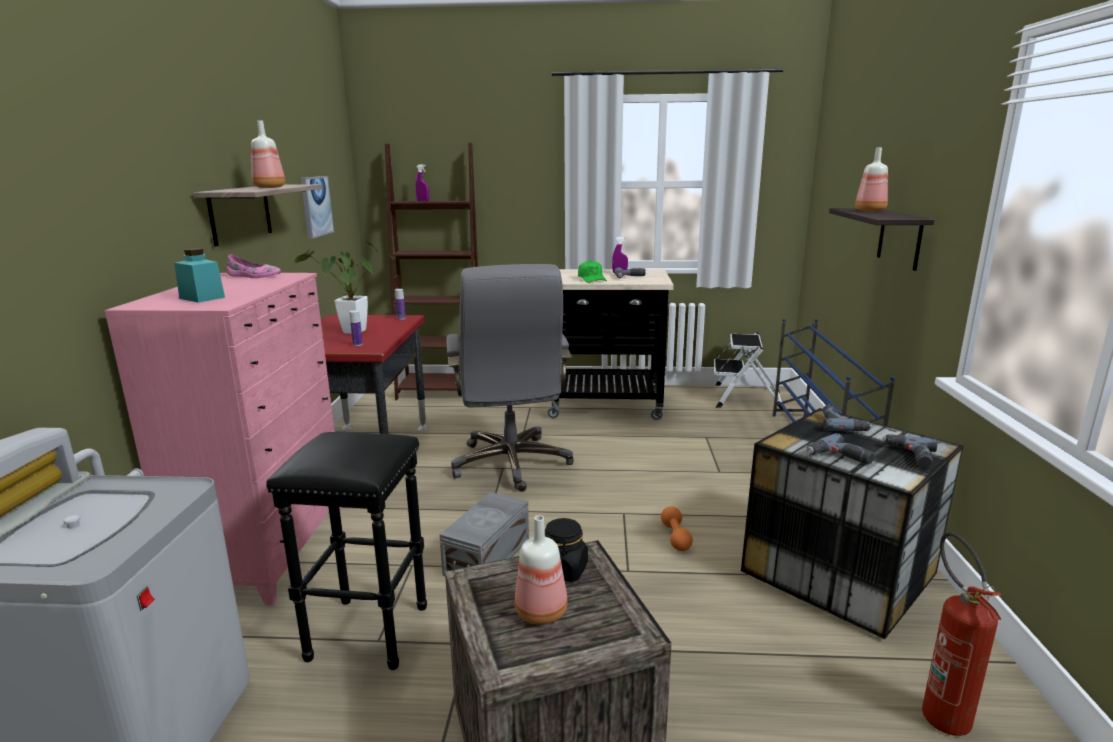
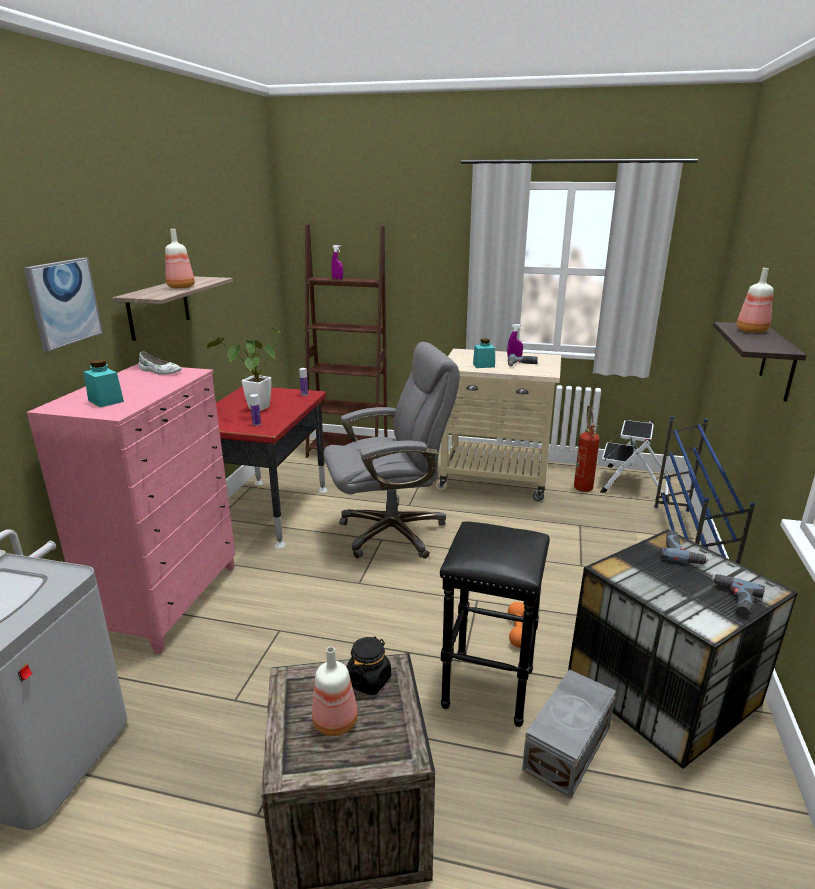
camera: 10 degrees right, 5 degrees up
(254, 276) = (160, 371): pink shoe -> white shoe
(316, 206) = (236, 287): picture -> picture (64, 302)
(369, 633) = (229, 692): black stool -> black stool (489, 689)
(489, 556) = (346, 630): grey storage box -> grey storage box (569, 747)
(510, 461) = (390, 533): grey office chair -> grey office chair turned 105 degrees counterclockwise
(591, 279) = (483, 365): green cap -> turquoise jar
(606, 405) = (494, 480): black cart -> beige cart
(839, 457) = (660, 594): power drill -> none
(938, 709) = (711, 850): fire extinguisher -> fire extinguisher (582, 485)

